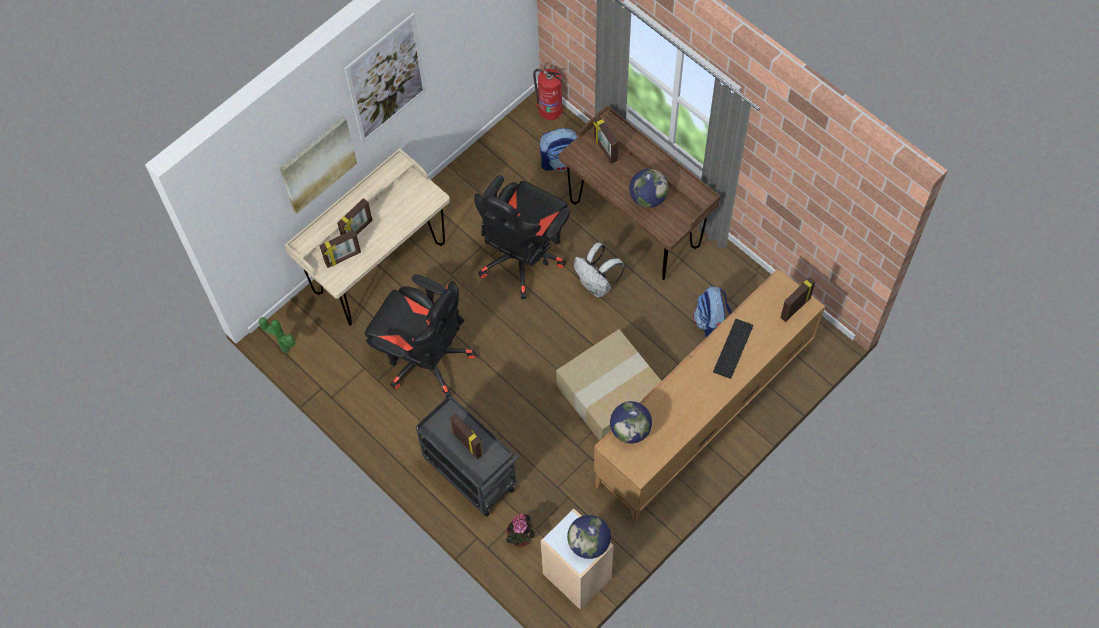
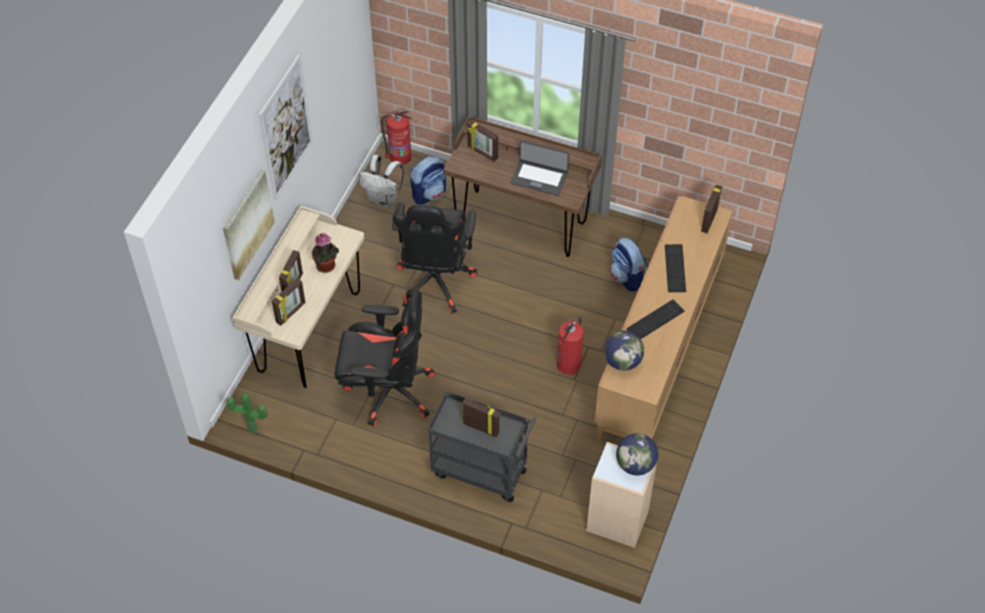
camera: 25 degrees left, 10 degrees down
(521, 539) = (552, 509): potted plant -> potted plant (327, 266)
(597, 285) = (513, 280): white backpack -> white backpack (384, 198)
(609, 395) = (569, 364): cardboard box -> fire extinguisher
(648, 198) = (539, 178): globe -> laptop
(684, 399) = (655, 321): none -> keyboard

